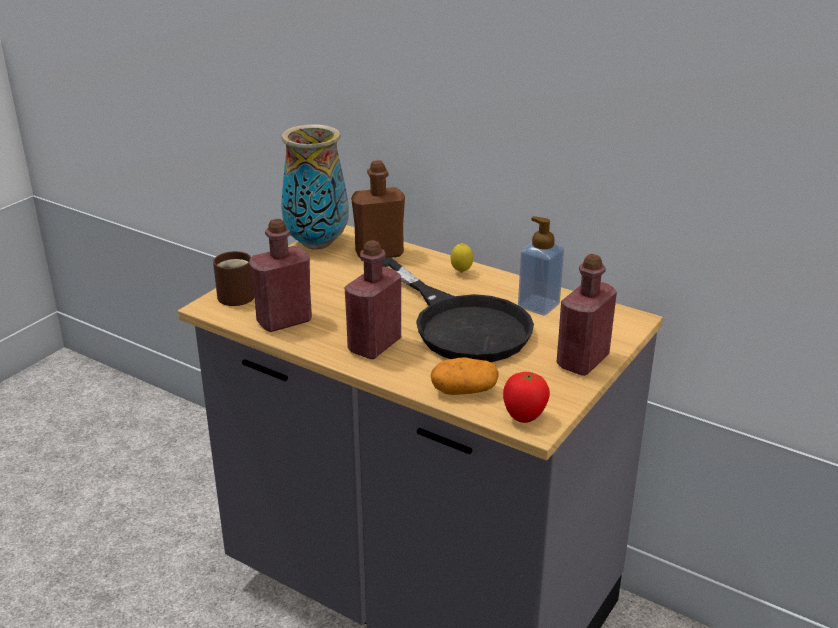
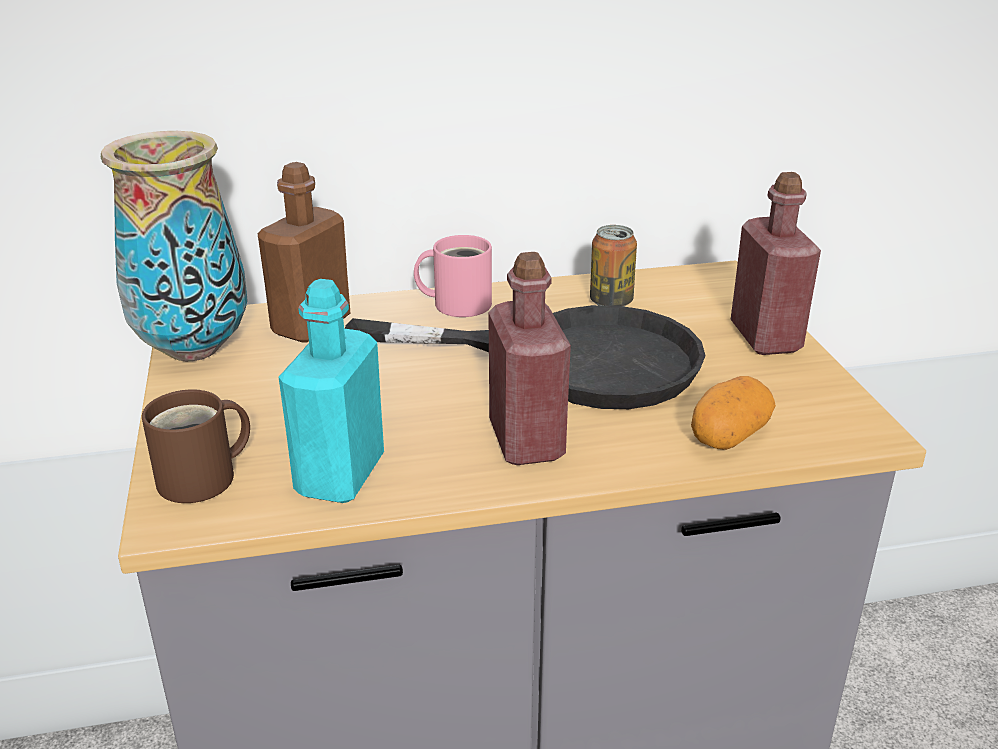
camera: 45 degrees left, 0 degrees up
(284, 321) = (340, 475): red bottle -> turquoise bottle
(461, 272) = (457, 303): lemon -> pink mug
(524, 417) = (841, 428): tomato -> none
(538, 306) = (611, 302): soap dispenser -> can

